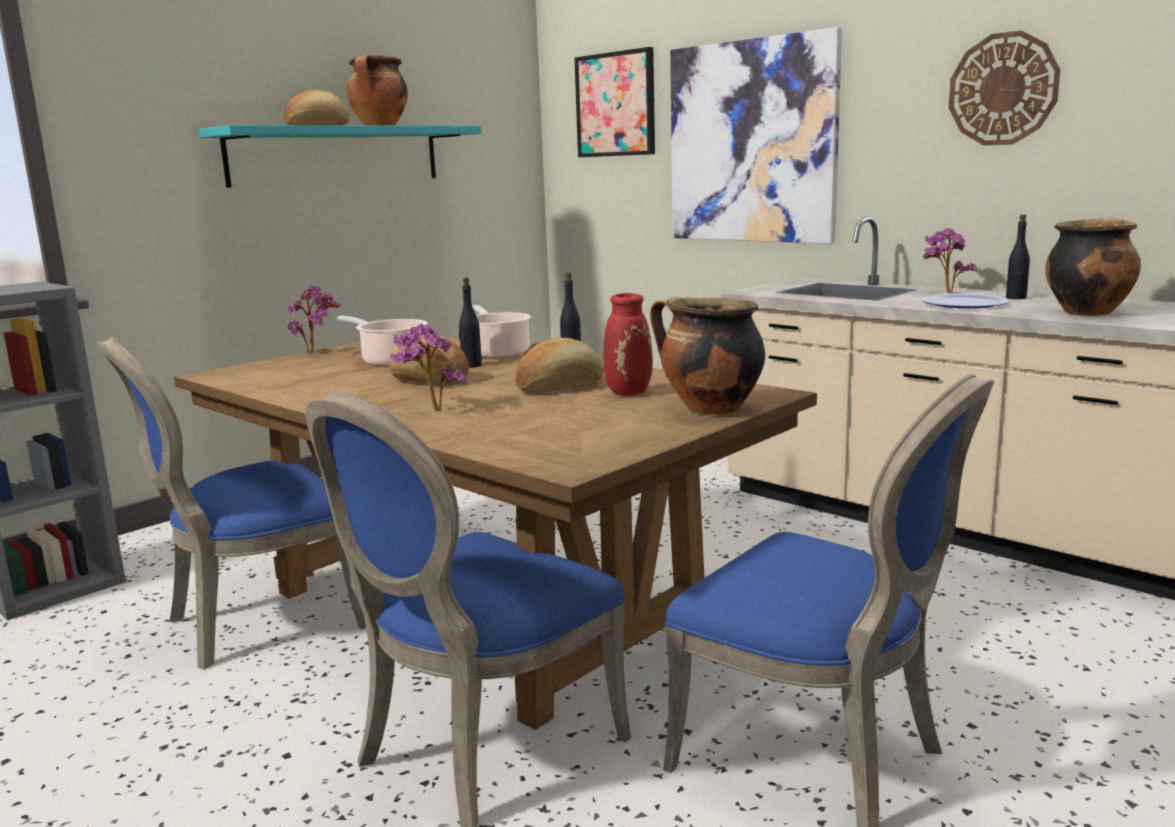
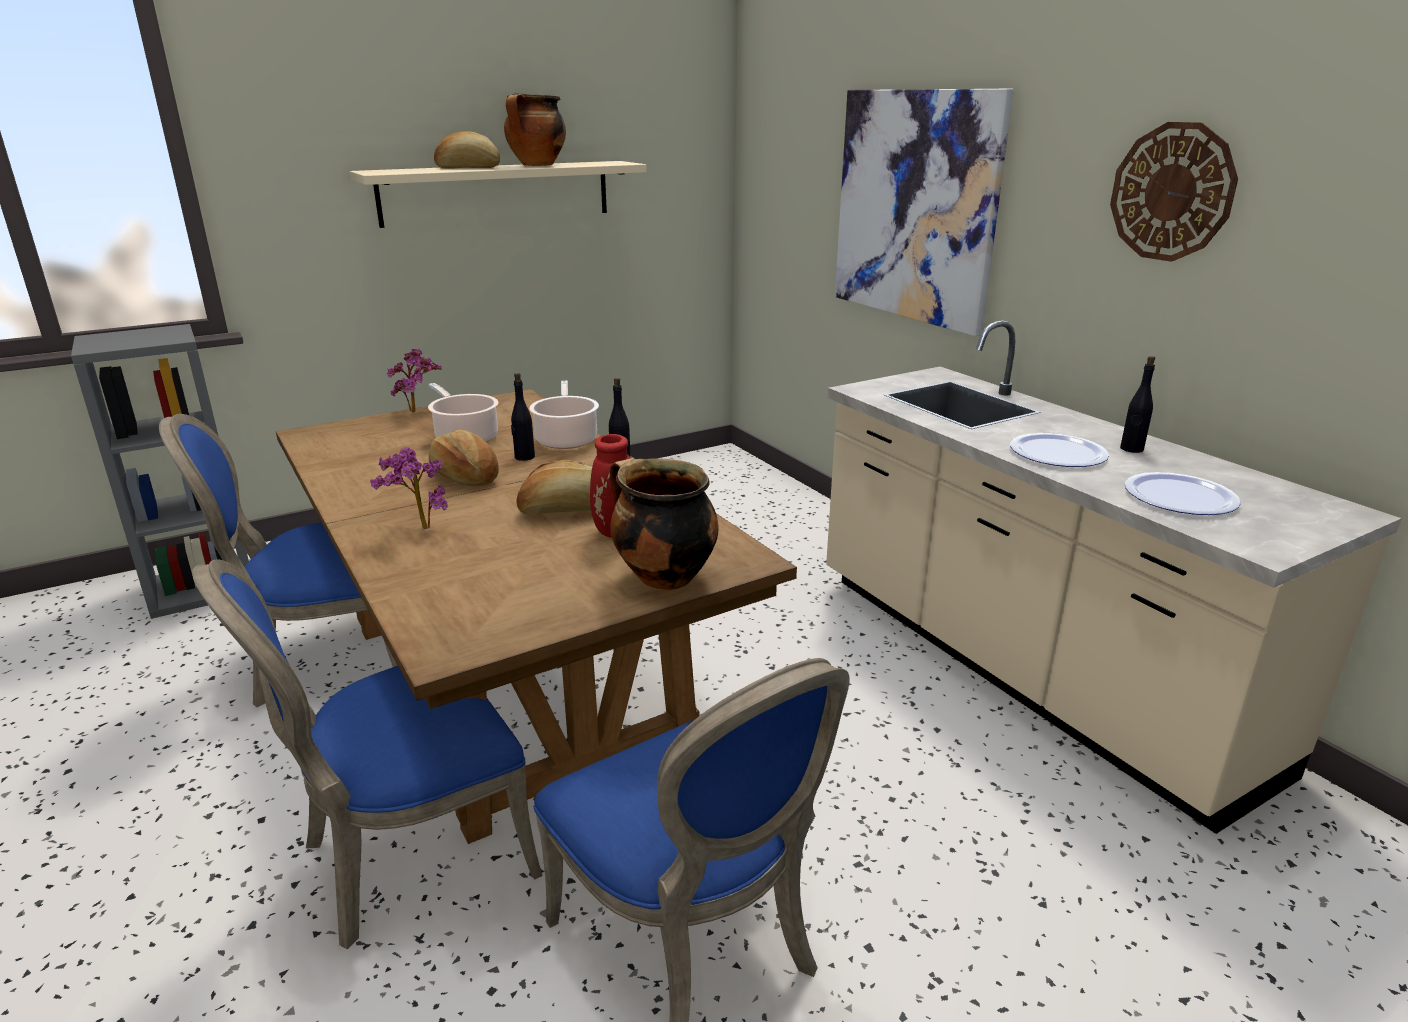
camera: 15 degrees right, 10 degrees up
(337, 155) = (497, 192): turquoise shelf -> beige shelf
(616, 104) = (798, 142): picture -> none
(944, 293) = (1061, 425): potted plant -> none
(1087, 312) = (1180, 496): cooking pot -> plate

